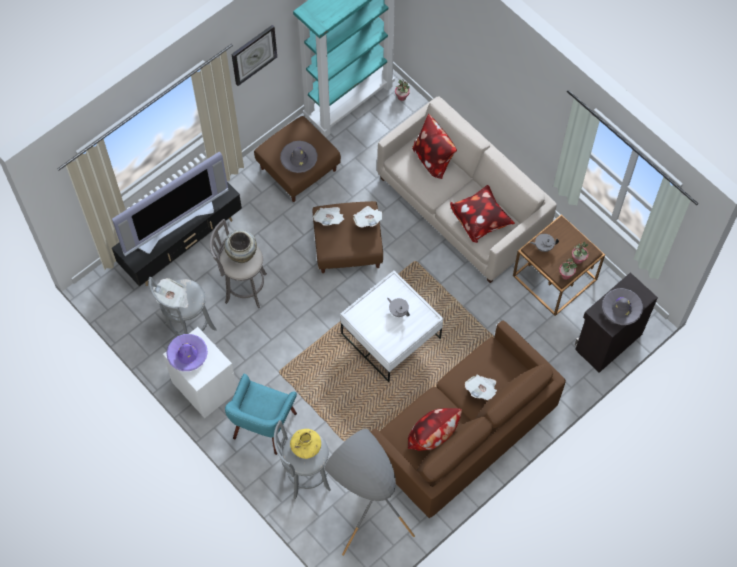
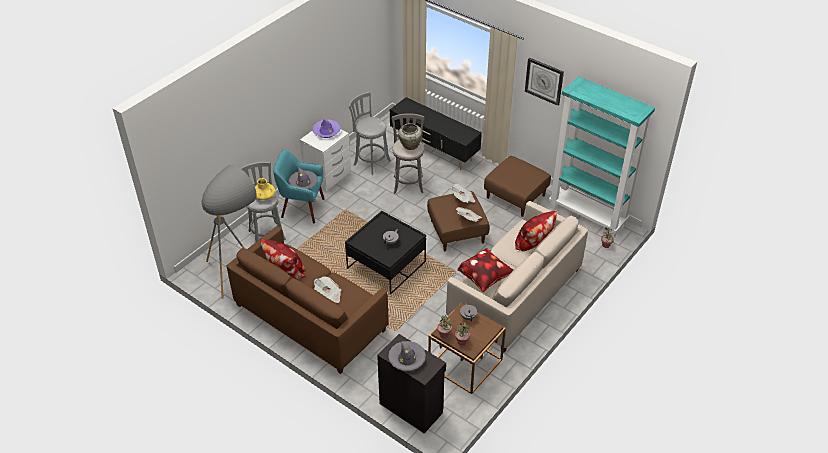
camera: 80 degrees right, 20 degrees down
(173, 299) = (368, 120): newspaper -> none
(174, 222) = (433, 119): television -> none
(299, 159) = (510, 176): grey hat -> grey hat (303, 183)
(391, 336) = (386, 265): white coffee table -> black coffee table

